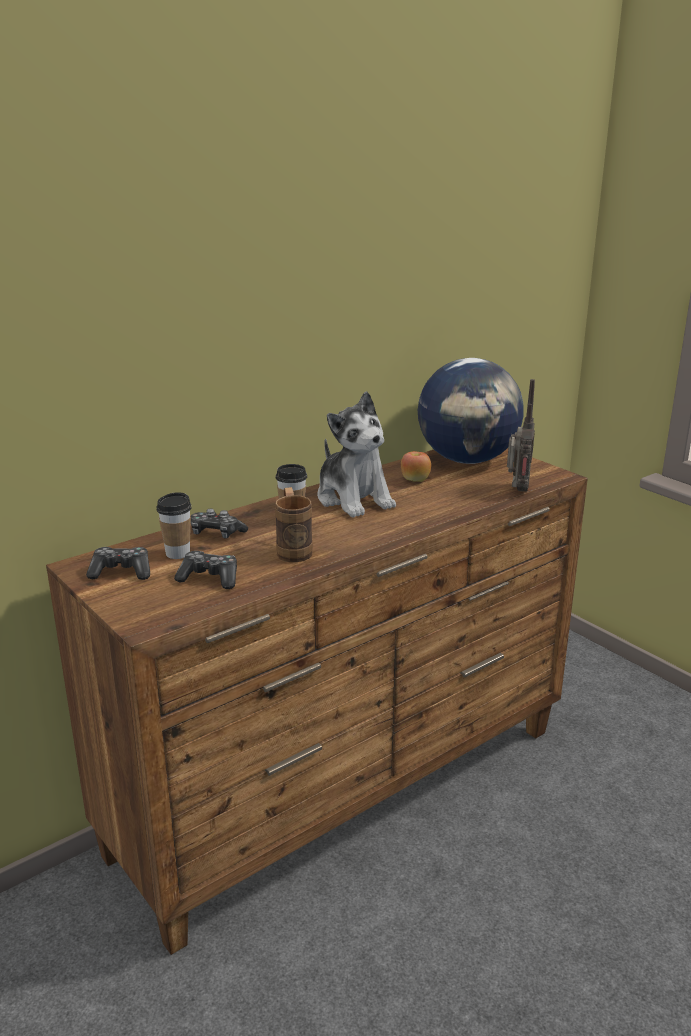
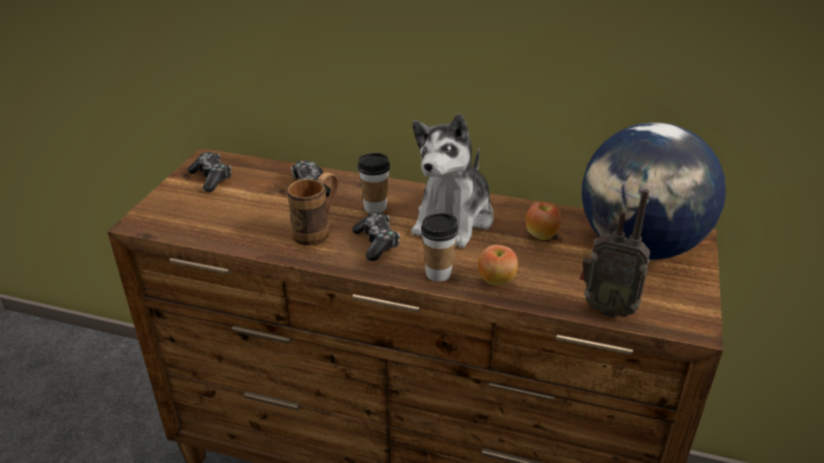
camera: 55 degrees right, 10 degrees up
(178, 553) = (261, 186): cup -> cup (438, 273)
(210, 578) = (232, 216): game controller -> game controller (377, 243)
(447, 510) = (496, 280): none -> apple
(517, 490) = (607, 308): radio -> radio turned 45 degrees clockwise

